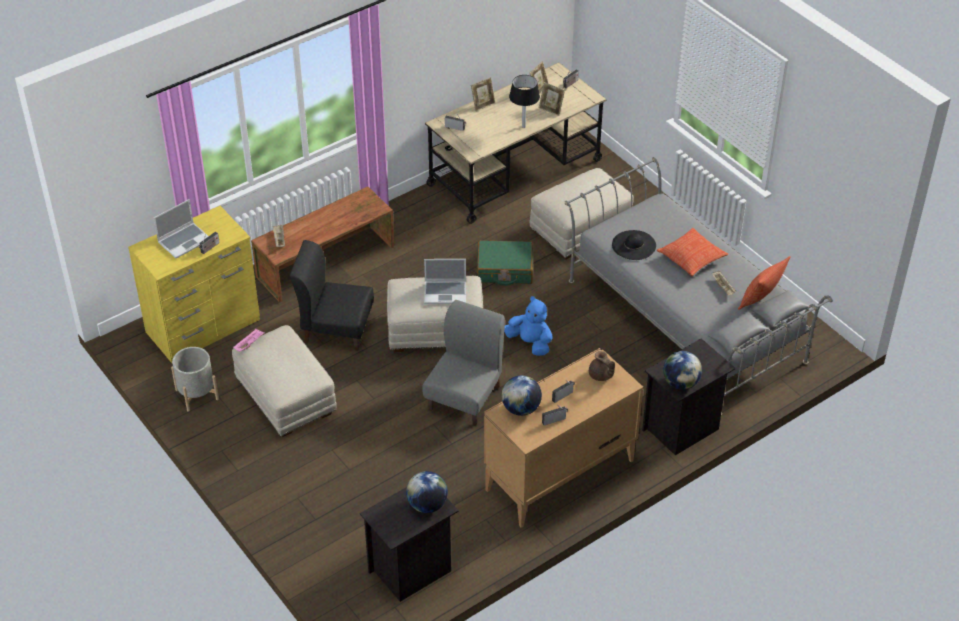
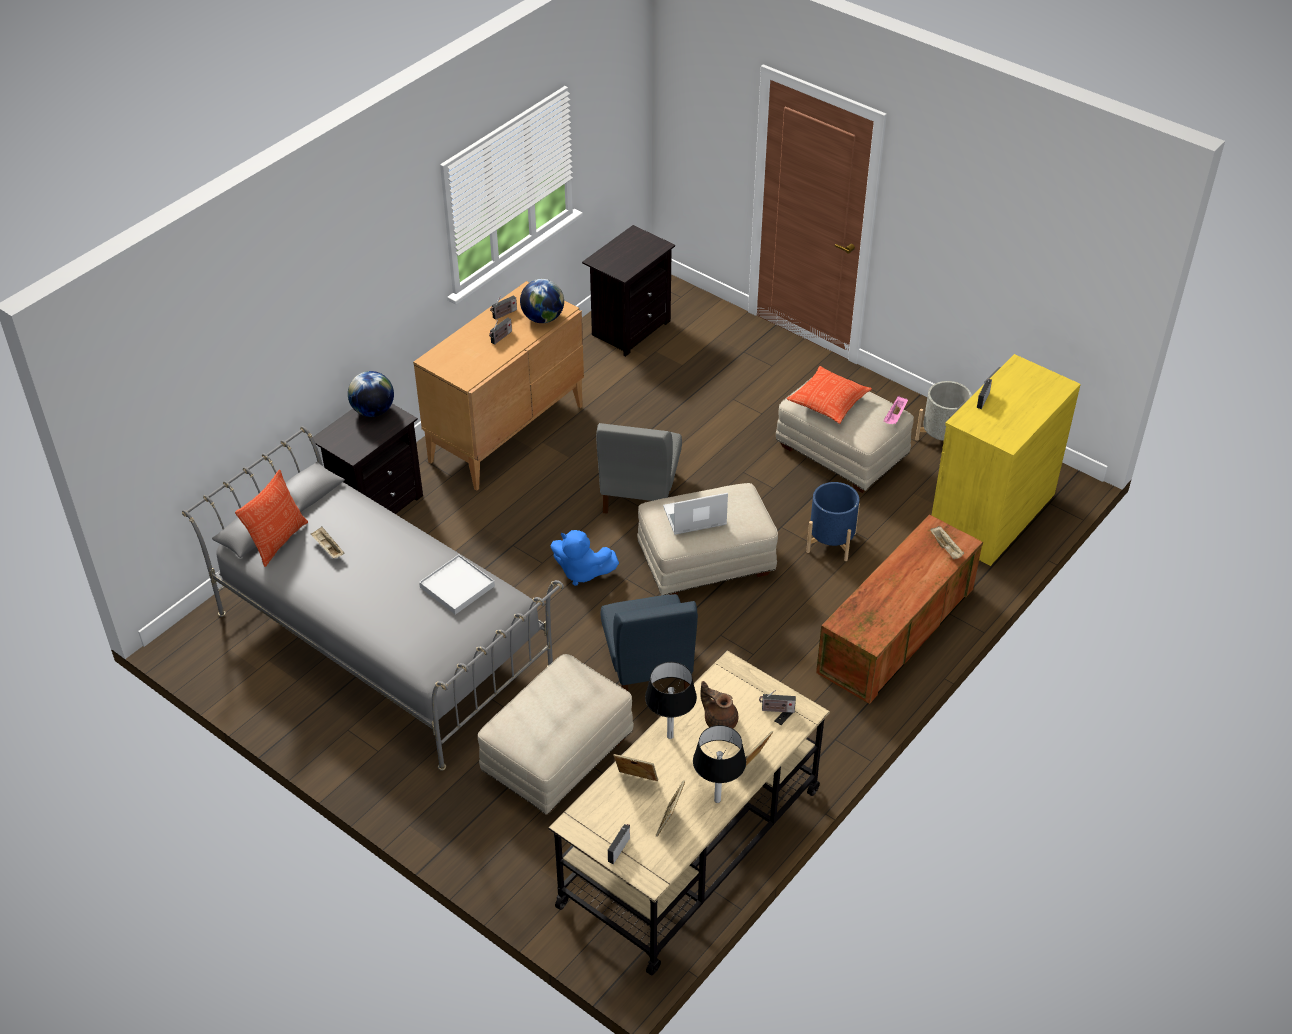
camera: 165 degrees right, 0 degrees up
(184, 241) = (1020, 402): laptop -> none
(336, 329) = (831, 542): black chair -> blue planter
(427, 505) = (613, 260): globe -> none
(504, 269) = (648, 668): green suitcase -> blue chair
(509, 94) = (717, 800): none -> black table lamp
(601, 375) = (463, 364): brown teapot -> brown teapot (719, 720)
(633, 245) = (457, 586): black hat -> white tray
(691, 259) = (374, 581): orange pillow -> orange pillow (828, 403)

